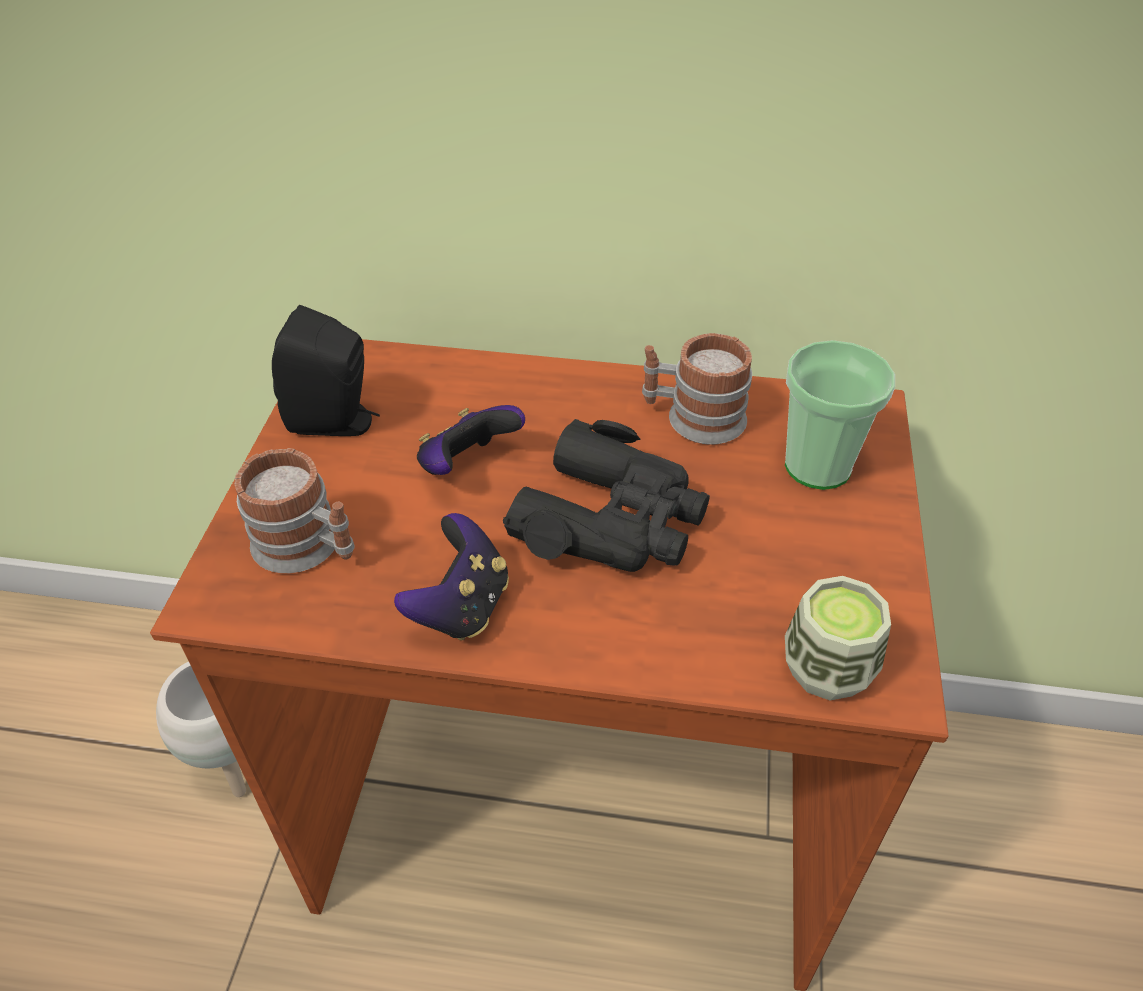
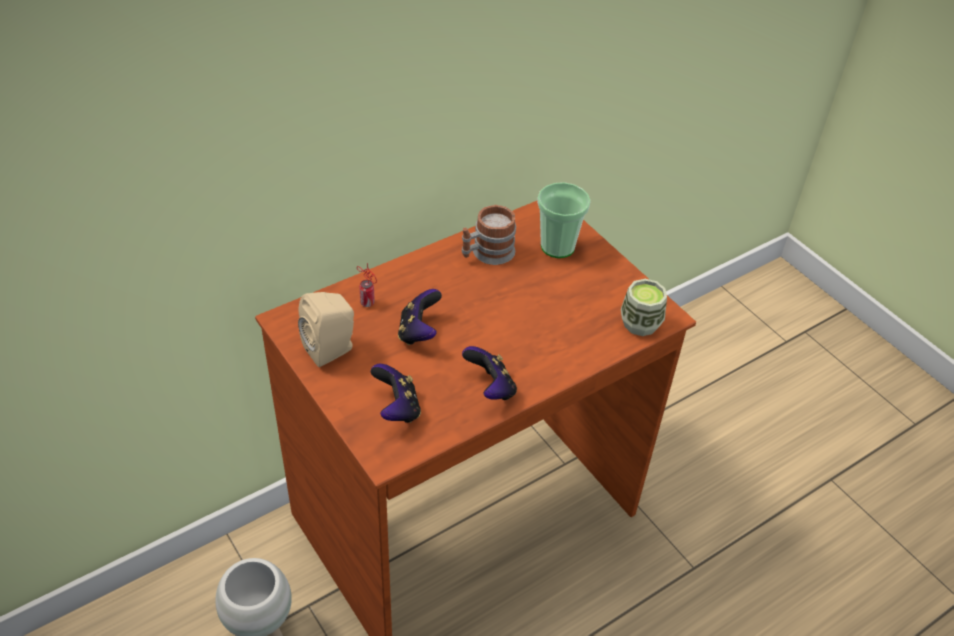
camera: 45 degrees left, 0 degrees up
(308, 547) = (397, 409): mug -> game controller
(337, 422) = (332, 349): black speaker -> beige speaker
(453, 389) = (366, 302): none -> can
(612, 520) = (506, 317): black binoculars -> none

